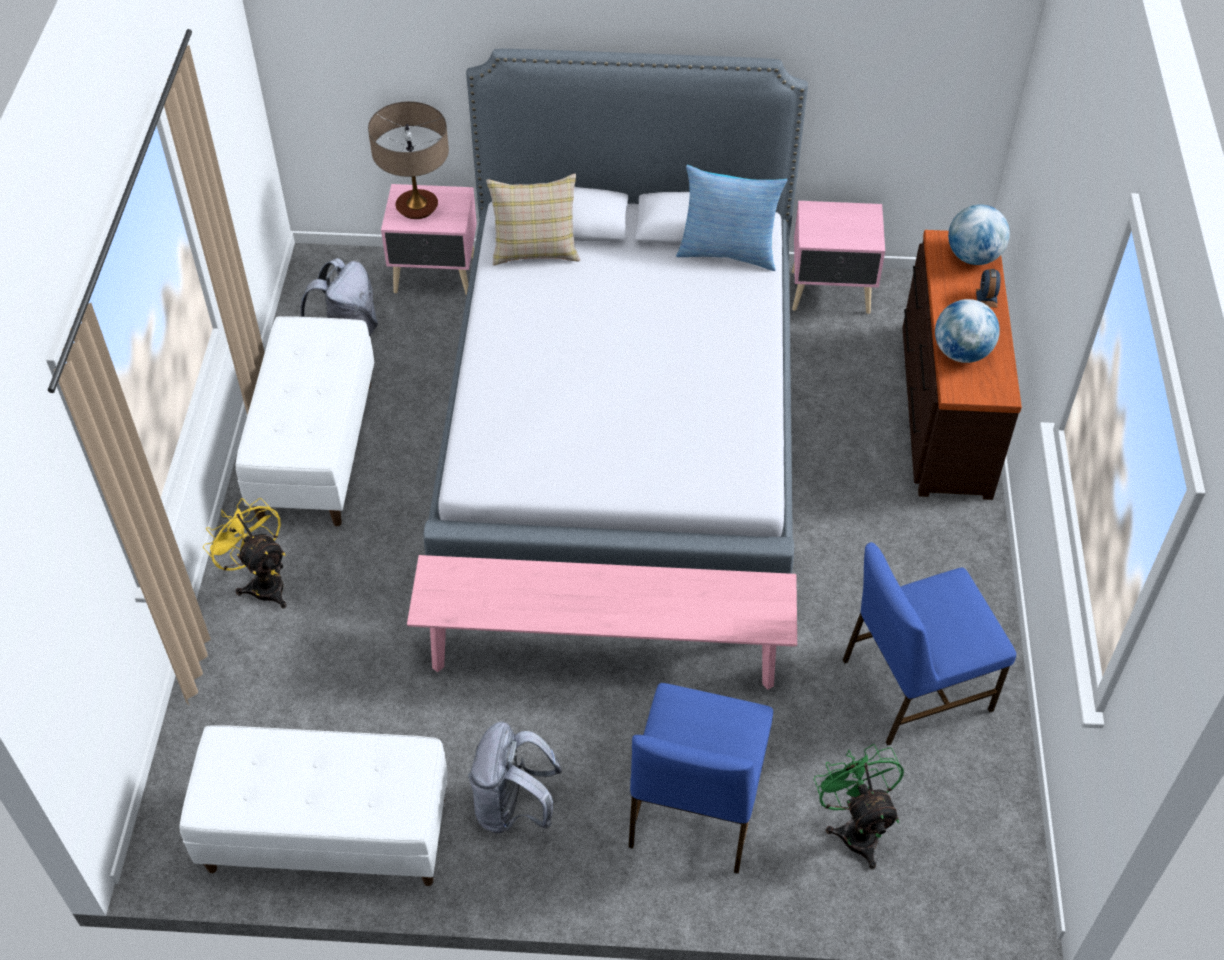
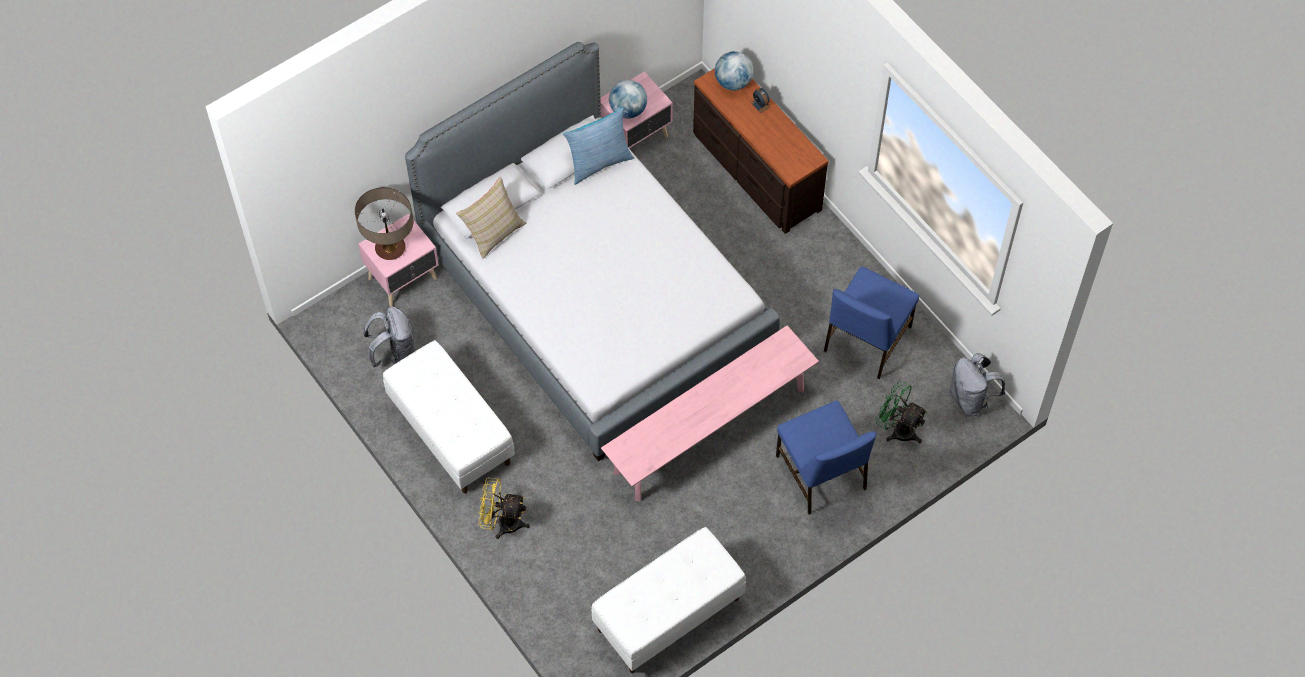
camera: 40 degrees left, 10 degrees up
(513, 807) = (740, 536): grey backpack -> grey backpack (971, 399)
(961, 353) = (775, 148): globe -> globe (628, 110)

